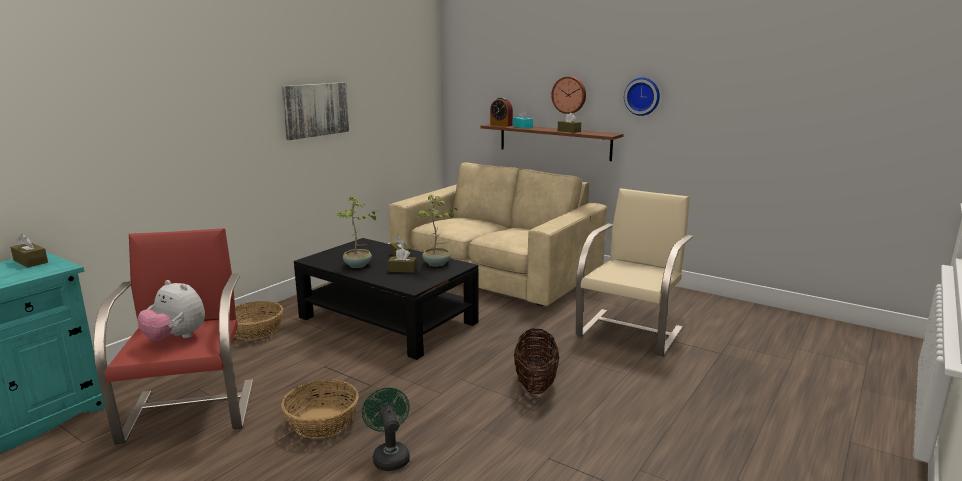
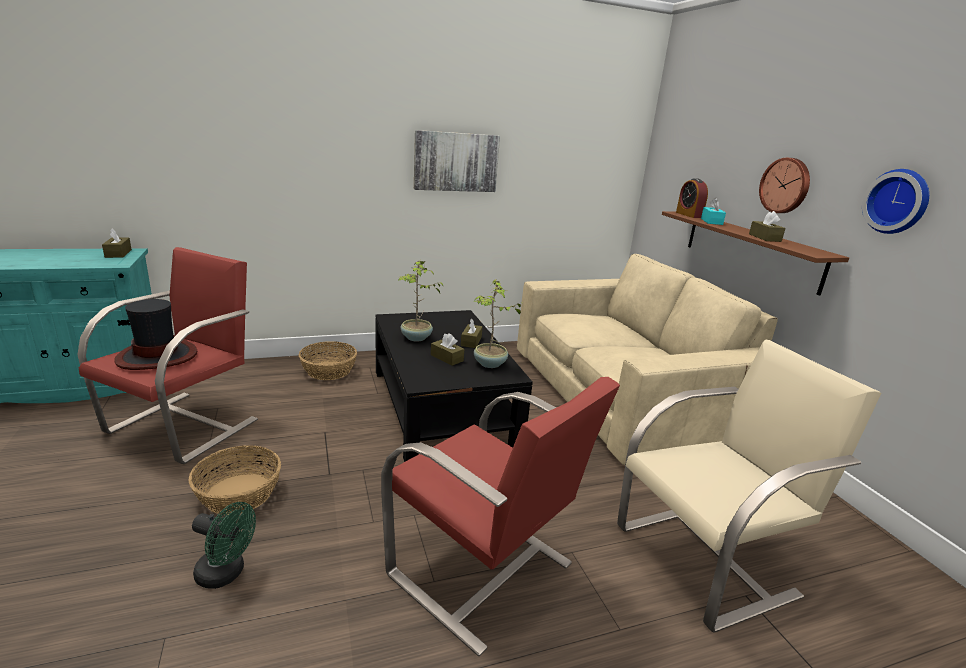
camera: 35 degrees right, 5 degrees up
(176, 338) = (157, 356): plush toy -> hat
(389, 456) = (226, 573): green fan -> green fan turned 90 degrees clockwise
(535, 383) = (482, 570): basket -> red armchair

